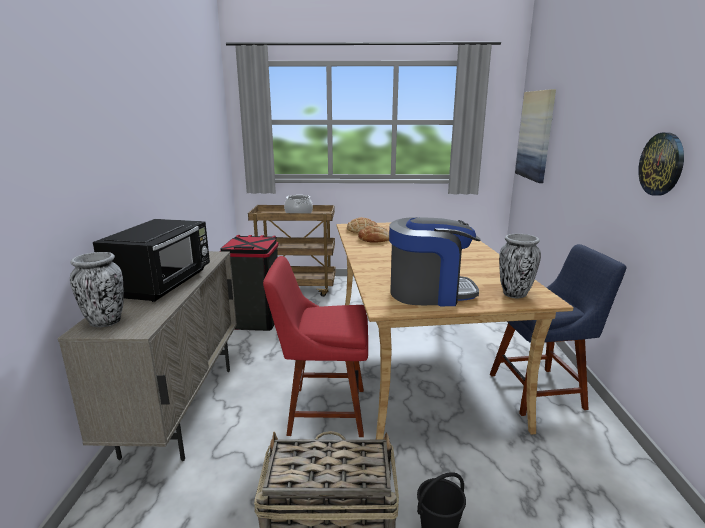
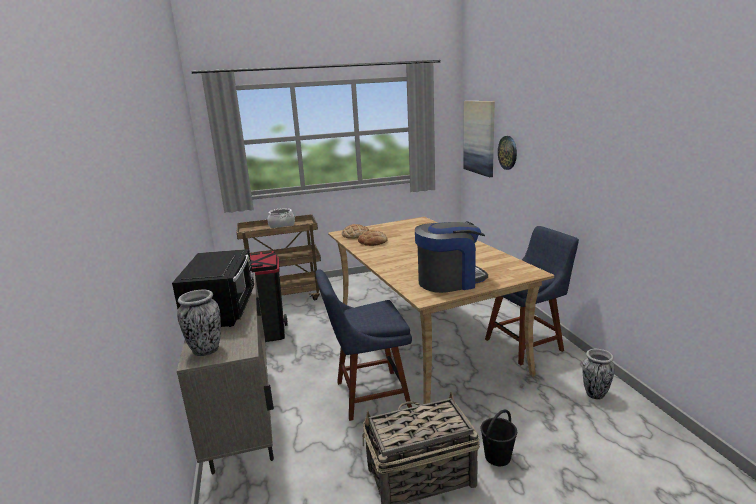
camera: 15 degrees left, 0 degrees up
(322, 410) = (368, 395): red chair -> blue chair
(514, 294) = (510, 272): vase -> vase (595, 394)
(662, 164) = (594, 163): wall clock -> wall clock (508, 152)

